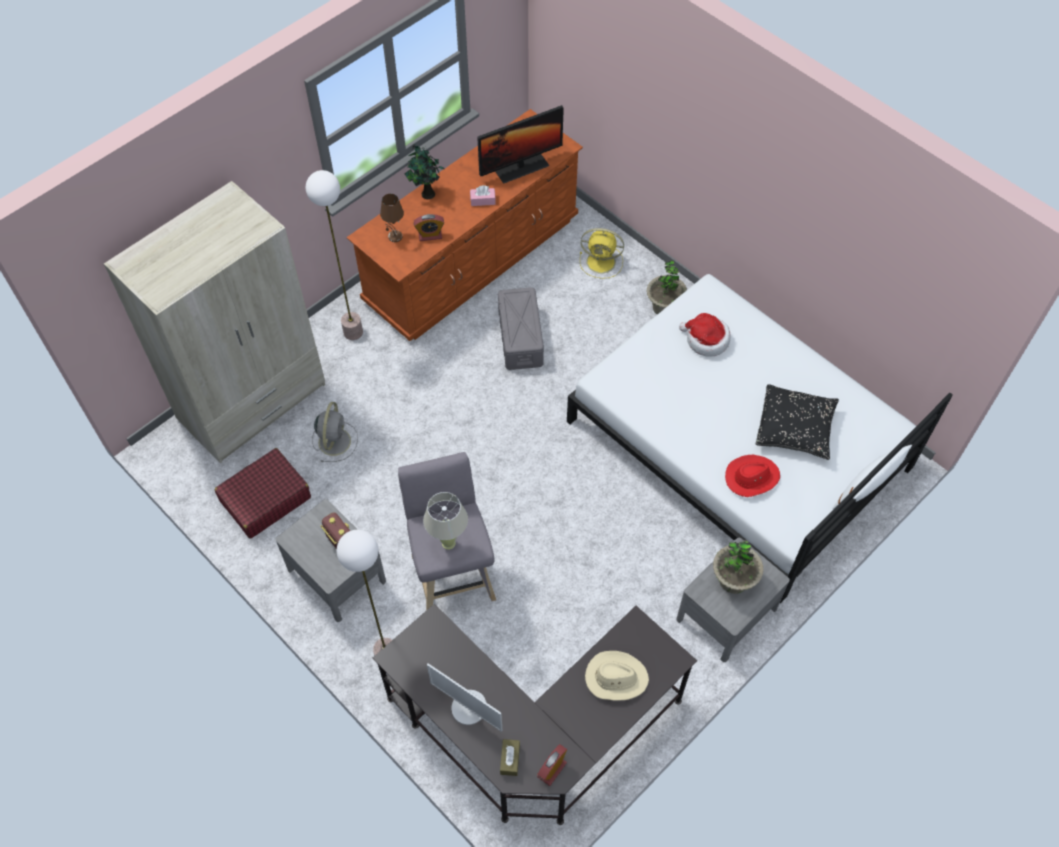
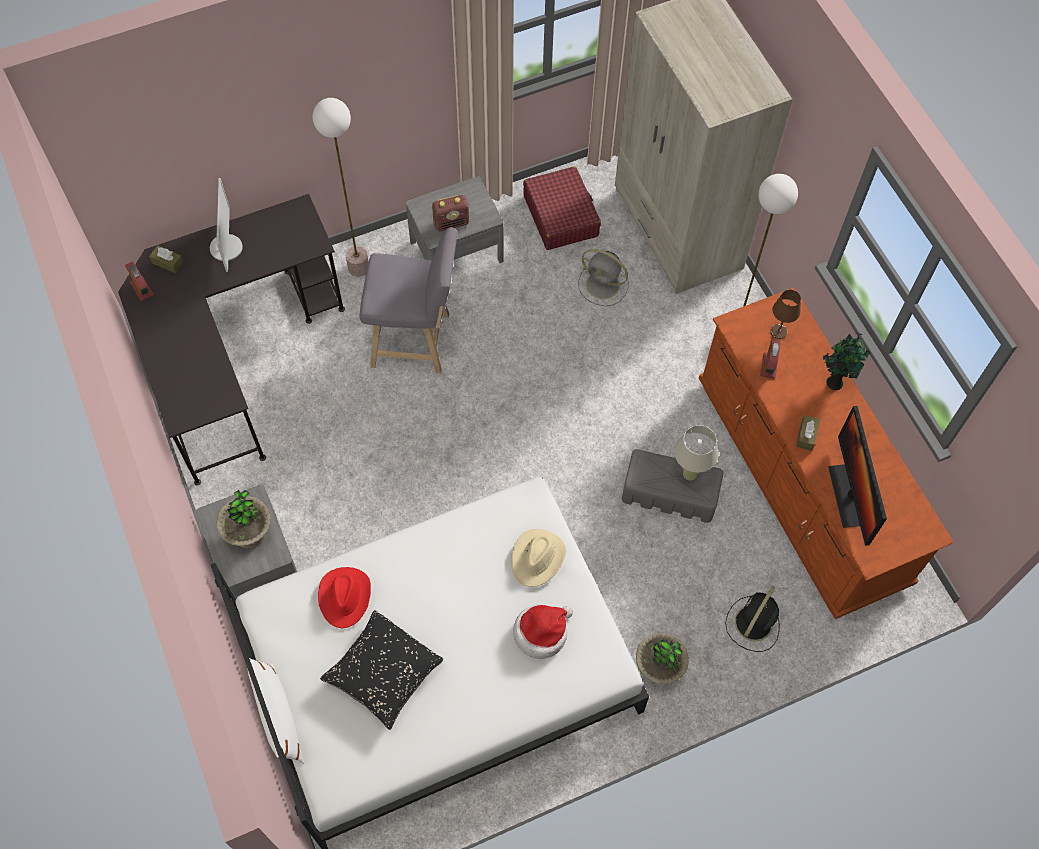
camera: 110 degrees right, 5 degrees up
(448, 543) = (389, 281): beige table lamp -> beige table lamp (690, 474)
(469, 708) = (226, 247): monitor -> monitor turned 120 degrees clockwise
(483, 200) = (806, 435): pink tissue box -> brown tissue box
(602, 262) = (752, 624): yellow fan -> black fan
(616, 677) = (190, 365): beige hat -> beige hat (537, 558)

